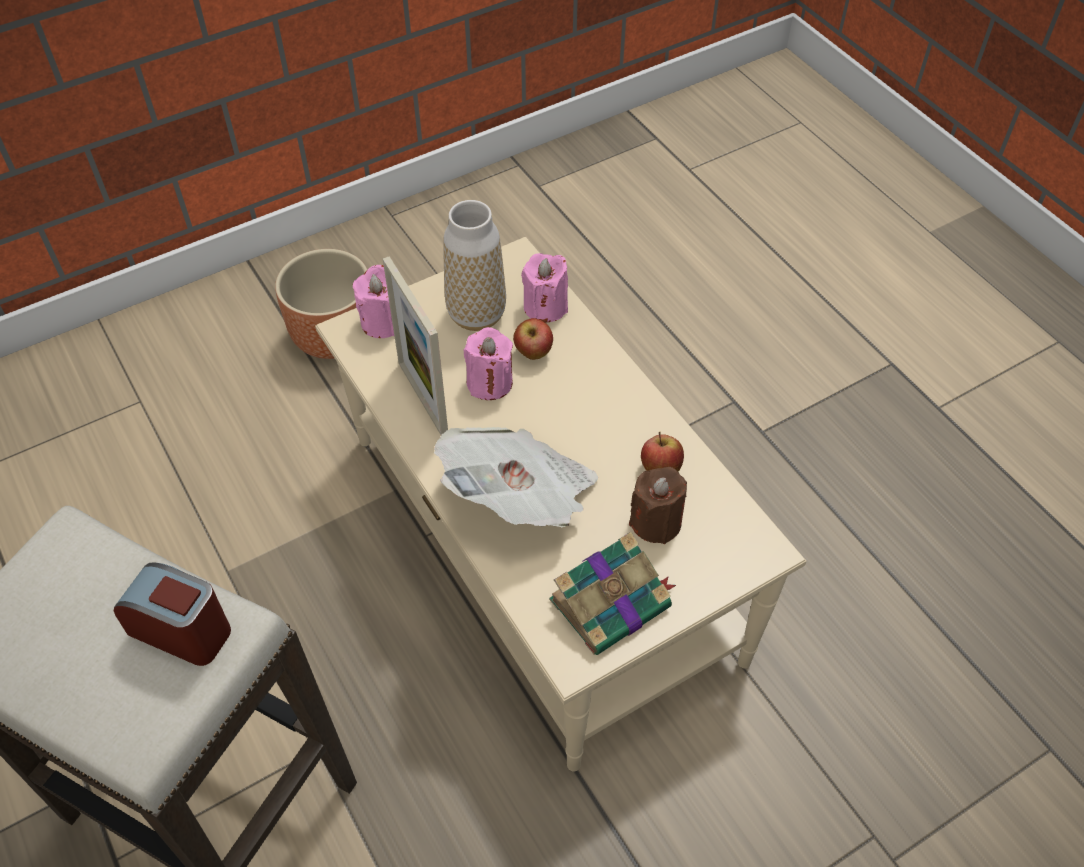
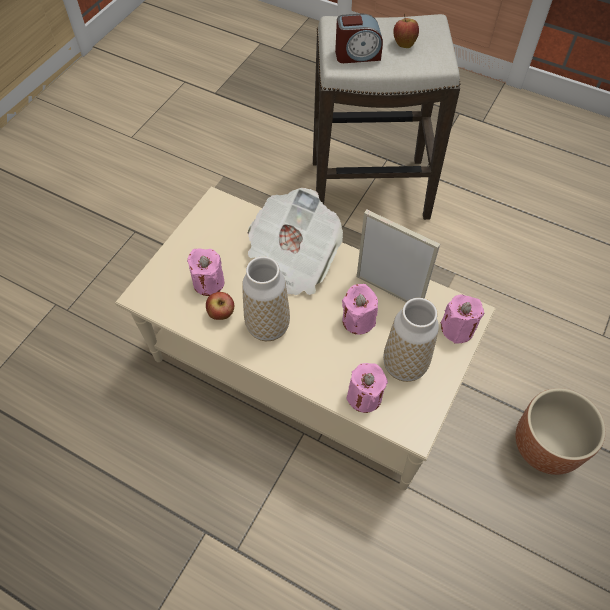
camera: 150 degrees right, 5 degrees up
(533, 353) = (346, 355): apple -> apple (404, 43)
(608, 426) = (268, 326): none -> vase
(612, 602) = (210, 233): book -> none
(656, 522) = (208, 283): brown candle -> pink candle

